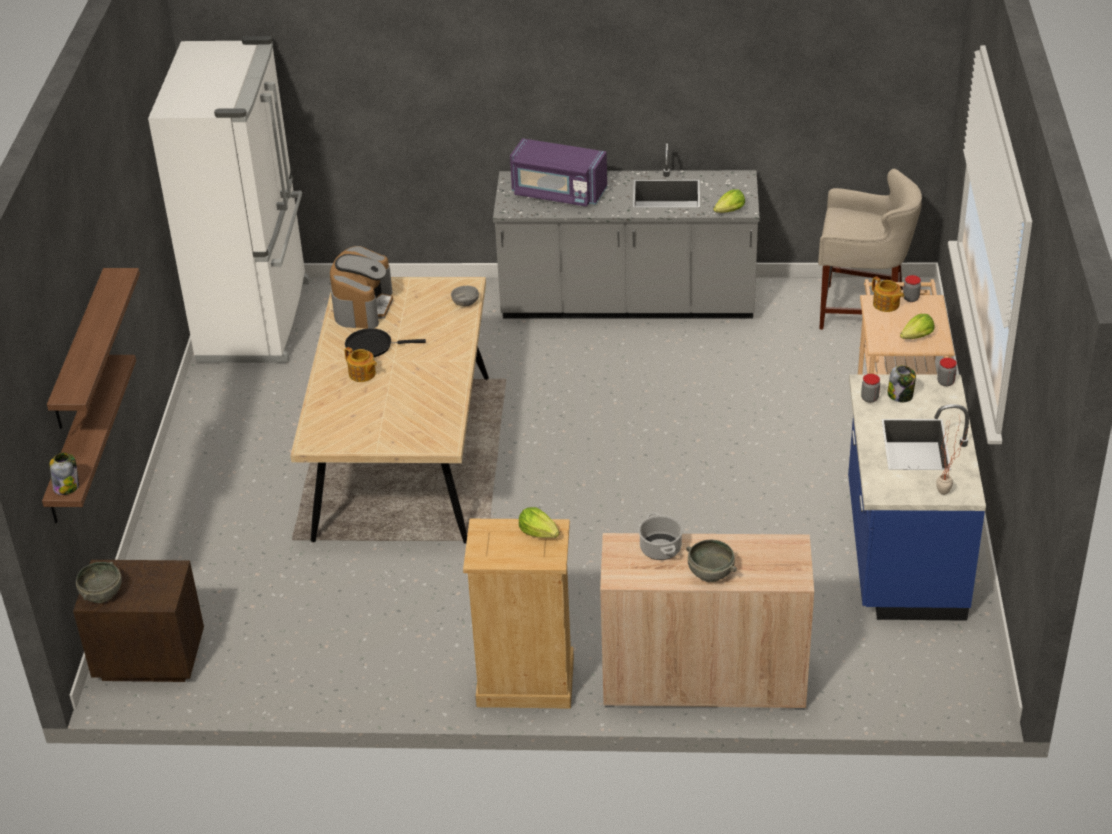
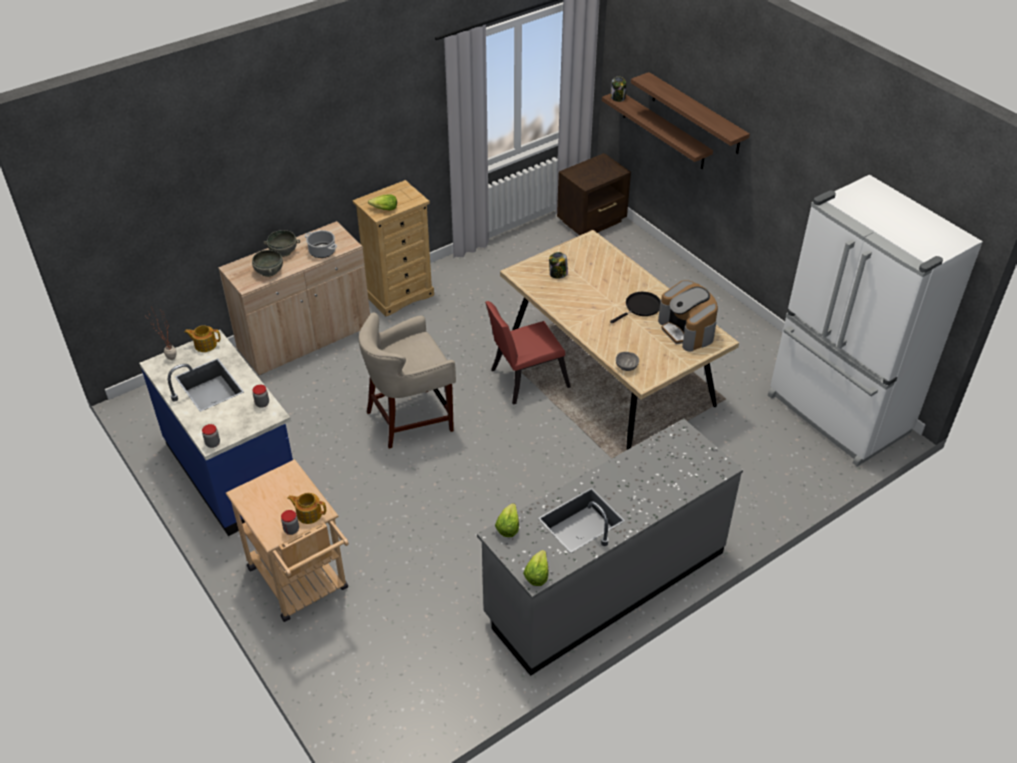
camera: 140 degrees right, 5 degrees up
(102, 594) = (601, 163): grey bowl -> grey bowl (268, 271)
(362, 374) = (620, 288): teapot -> teapot (205, 344)
(496, 494) = (525, 379): none -> red chair
(558, 193) = (667, 470): purple microwave -> none
(860, 310) = (405, 695): beige stool -> beige stool (410, 419)
(900, 395) = (241, 416): jar -> jar (558, 274)
(917, 337) = (264, 492): lettuce -> lettuce (537, 574)

